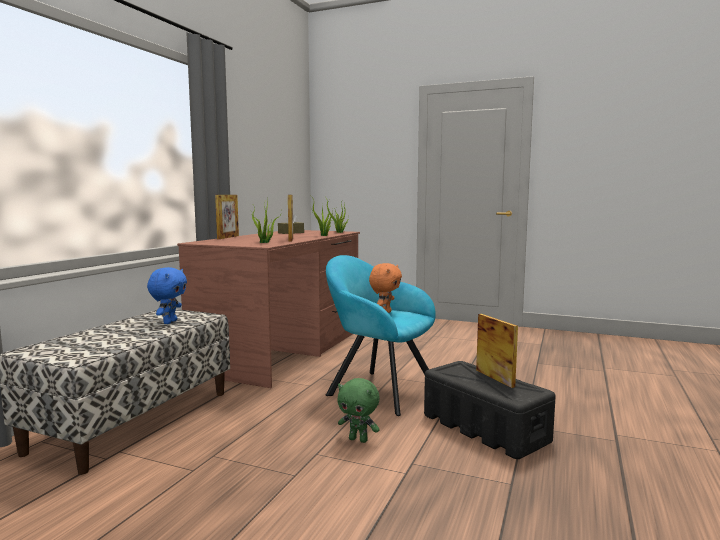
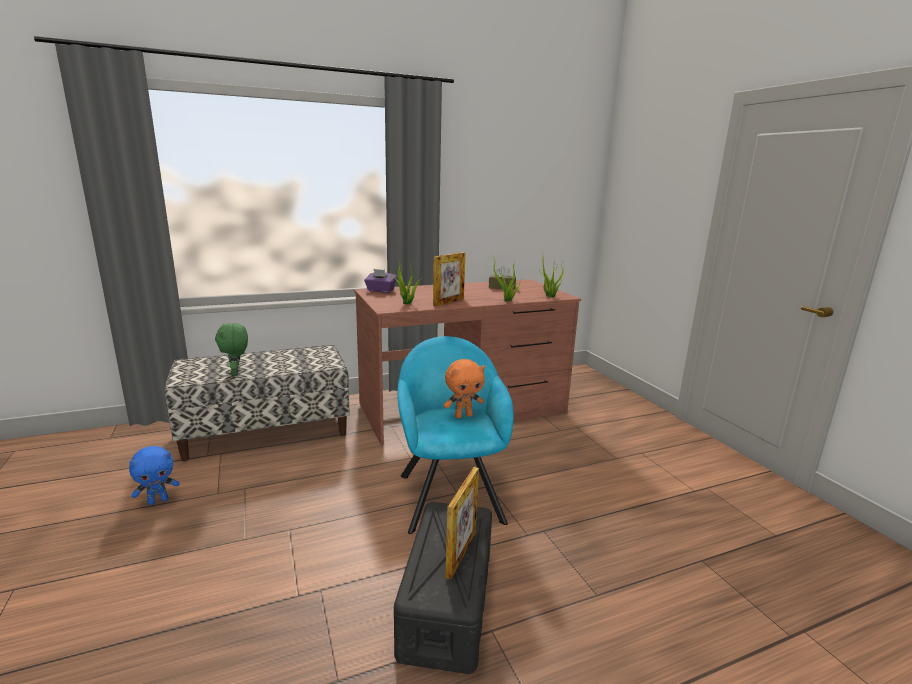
camera: 45 degrees right, 10 degrees up
(169, 322) = (299, 362): blue plush toy -> blue plush toy (158, 500)
(207, 241) = (380, 290): none -> purple tissue box
(228, 237) = (421, 286): picture frame -> none
(358, 439) = (335, 537): green plush toy -> green plush toy (236, 373)

